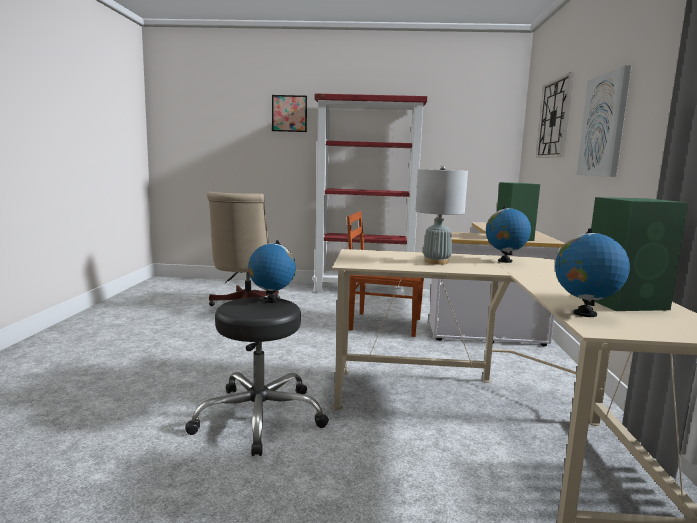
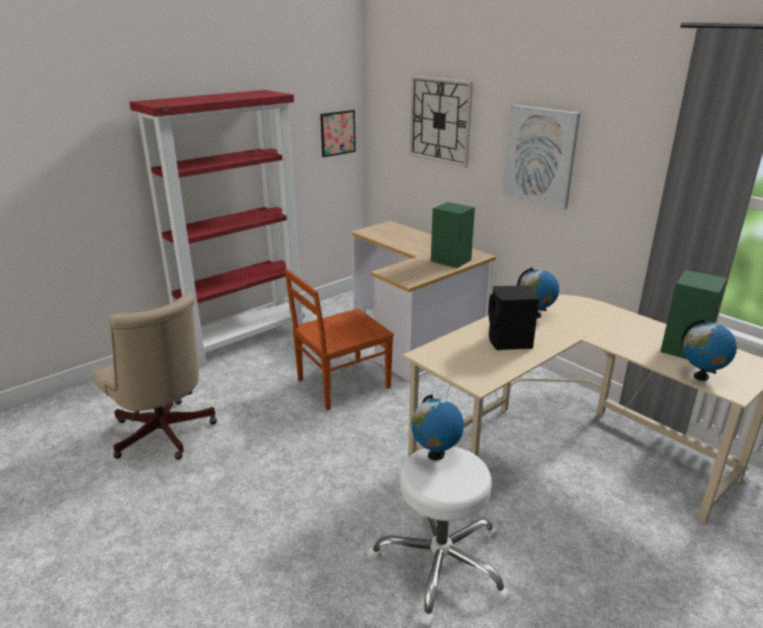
camera: 45 degrees left, 15 degrees up
(260, 417) = (441, 564): black stool -> white stool
(289, 113) = (84, 129): picture -> picture (337, 133)
(436, 262) = (509, 342): grey table lamp -> black speaker

